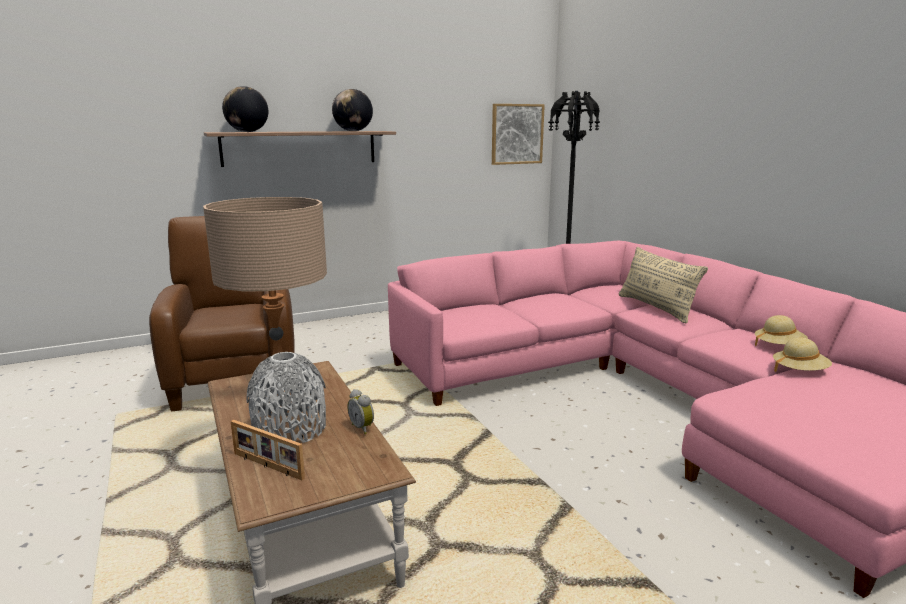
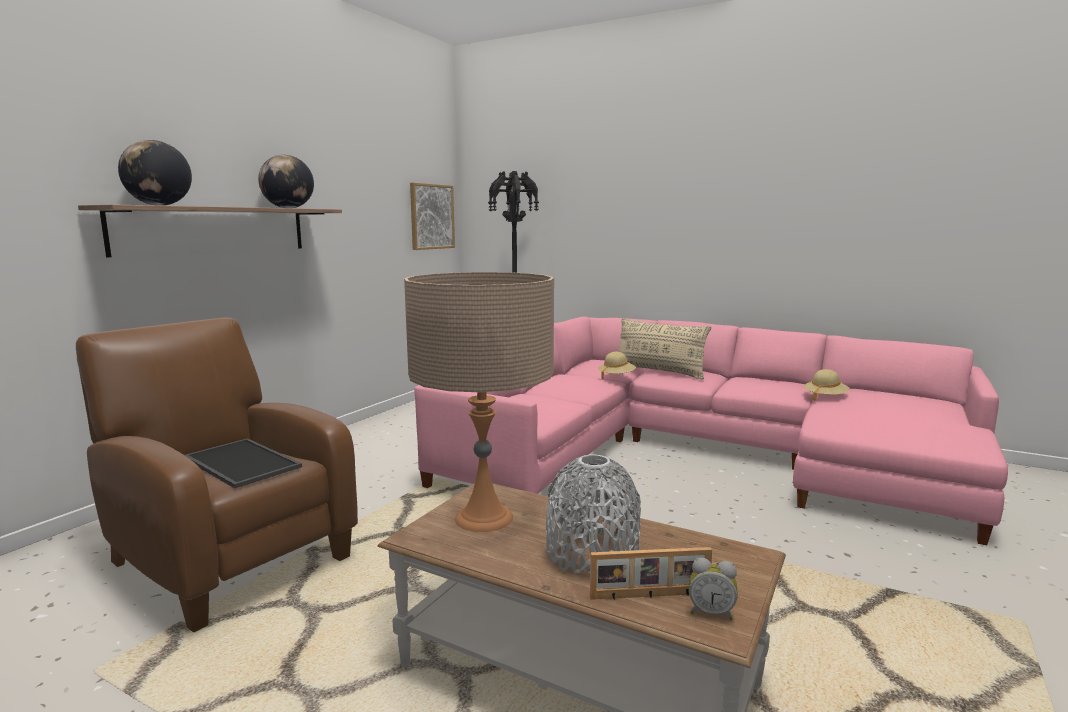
camera: 35 degrees left, 5 degrees down
(225, 314) = (239, 463): none -> tray
(363, 428) = (655, 527): alarm clock -> alarm clock (711, 612)
(778, 346) = (787, 383): beige hat -> beige hat (616, 377)

